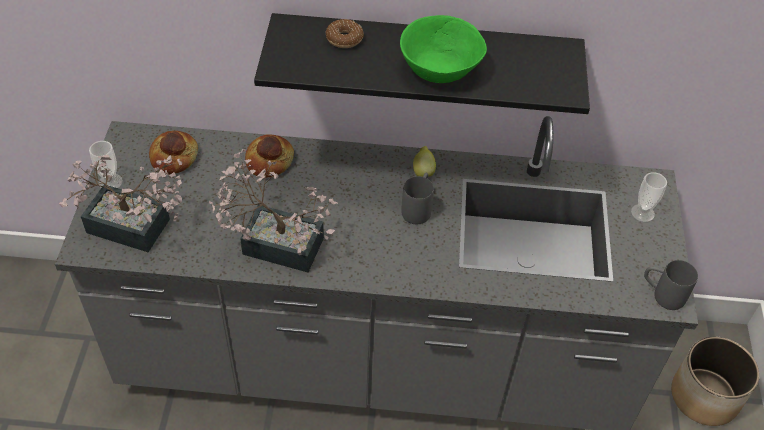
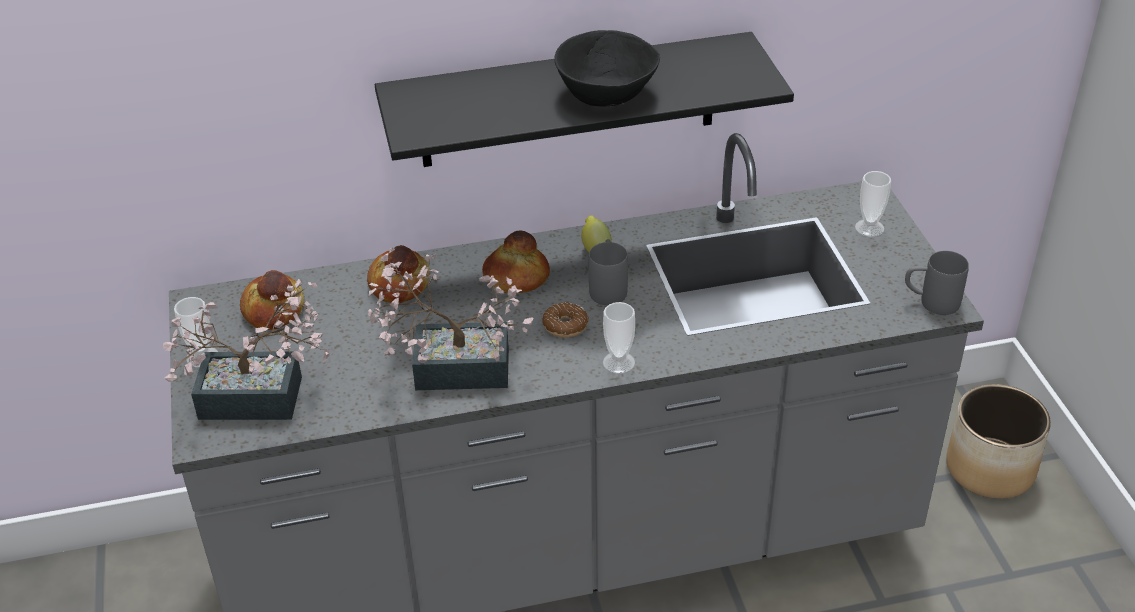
camera: 15 degrees left, 10 degrees down
(344, 39) = (477, 89): donut -> donut (565, 326)
(354, 180) = (516, 278): none -> bread
(397, 276) = (618, 362): none -> cup
(439, 70) = (606, 95): green bowl -> black bowl

